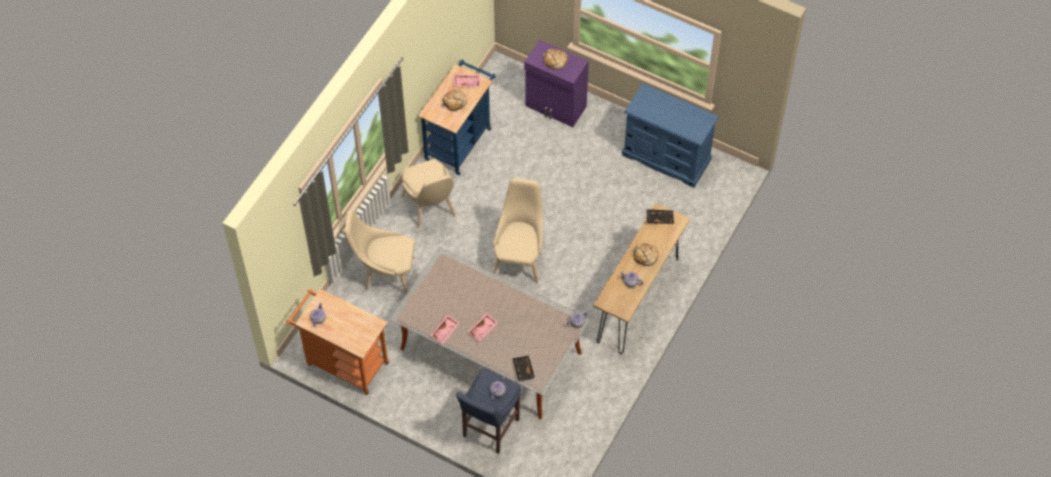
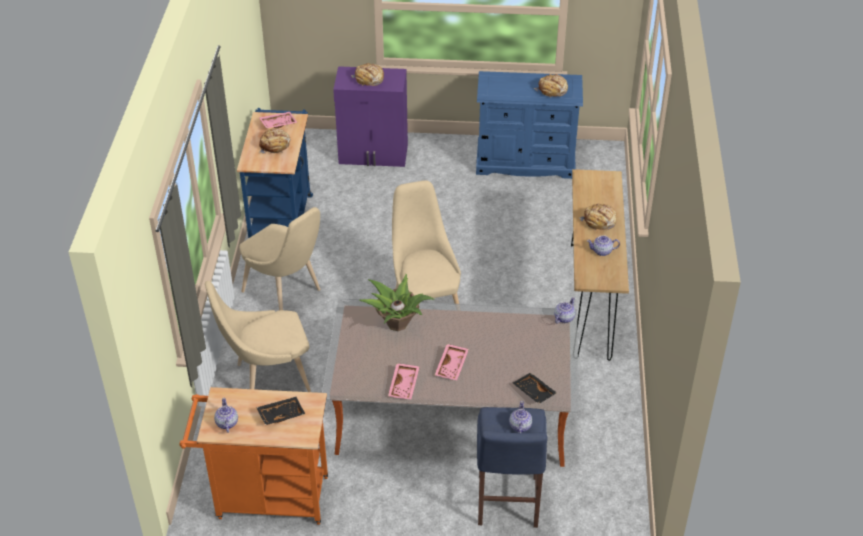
camera: 25 degrees left, 15 degrees down
(465, 282) = (396, 323): none -> potted plant
(659, 218) = (588, 181): black tray -> black tray (281, 414)
(686, 123) = (552, 90): none -> bread

